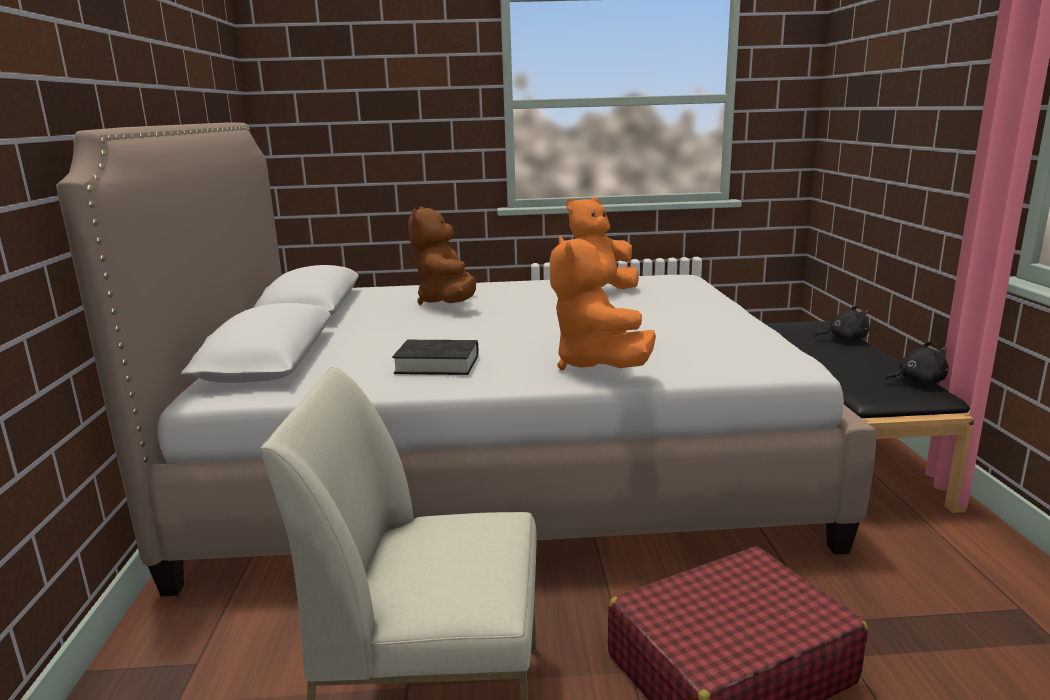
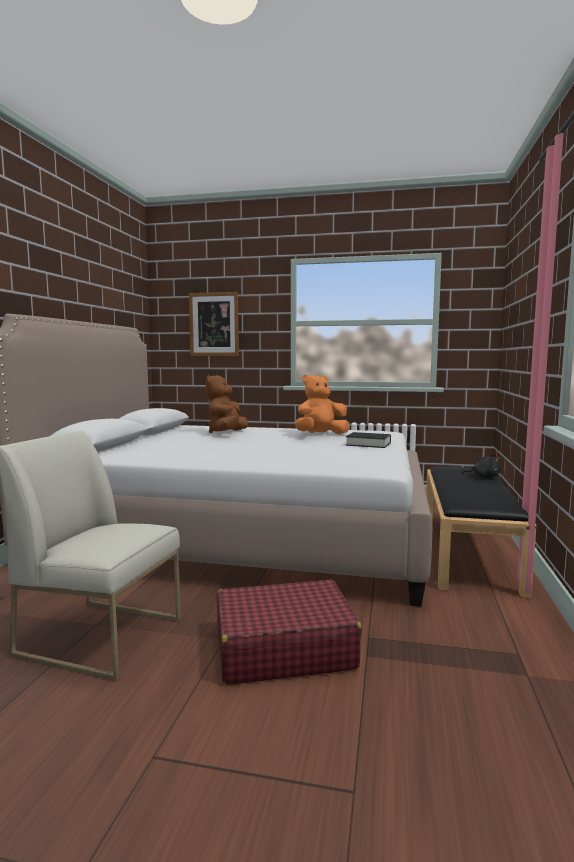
camera: 15 degrees right, 10 degrees down
(370, 108) = (214, 324): none -> picture
(437, 364) = (179, 454): black book -> black book (368, 444)
(596, 365) = (264, 460): orange plush toy -> none
(917, 382) = (504, 500): black plush toy -> none

